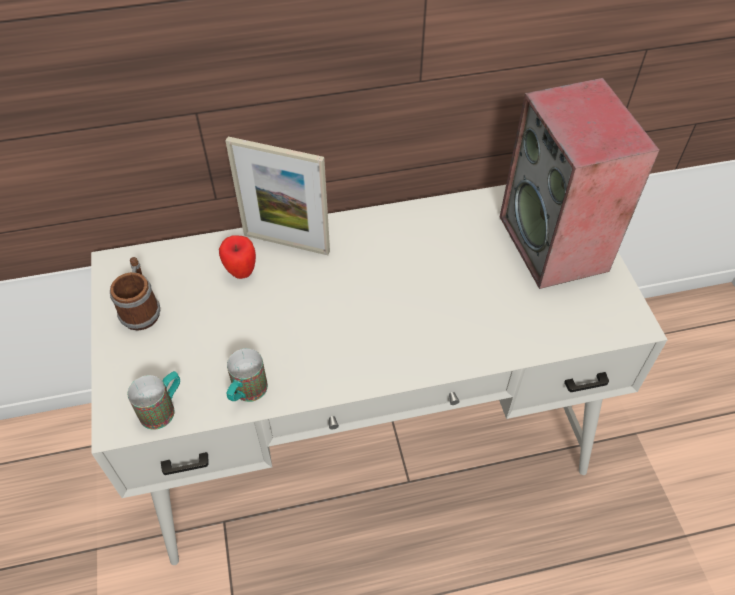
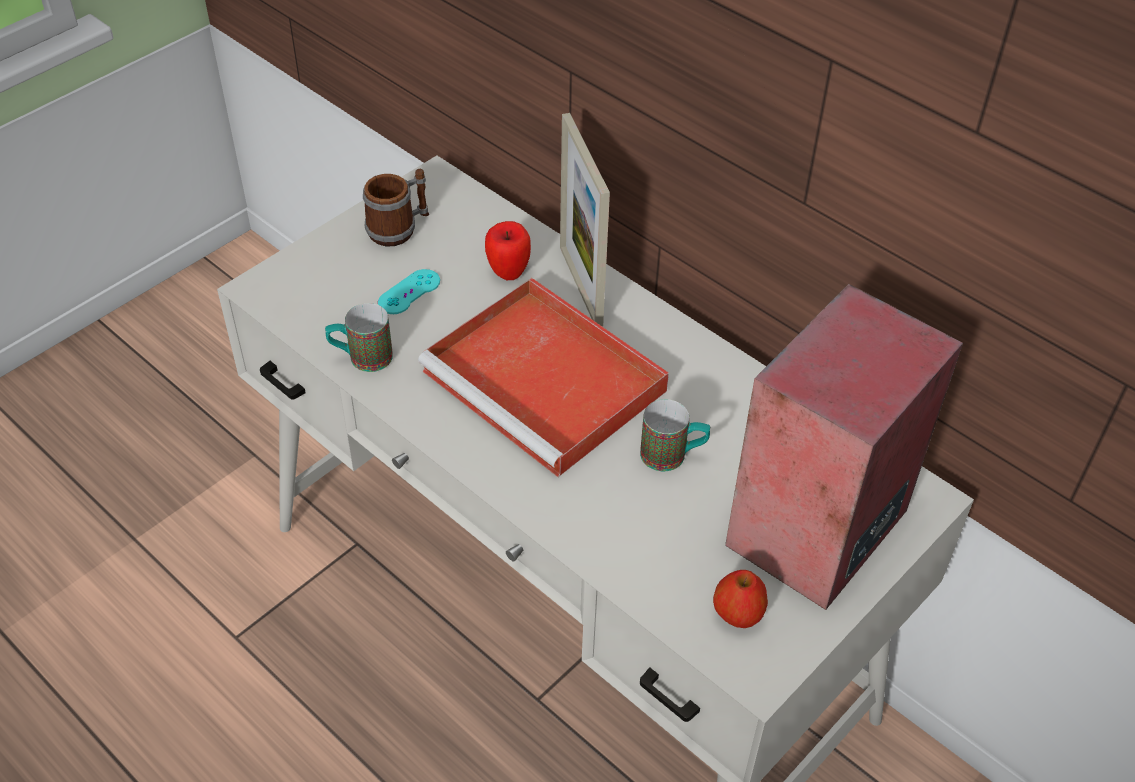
camera: 55 degrees right, 5 degrees down
(163, 408) = (299, 308): mug -> mug (673, 456)
(209, 334) = (409, 292): none -> turquoise game controller
(354, 302) = (548, 383): none -> red tray
(590, 311) = (737, 615): none -> apple

